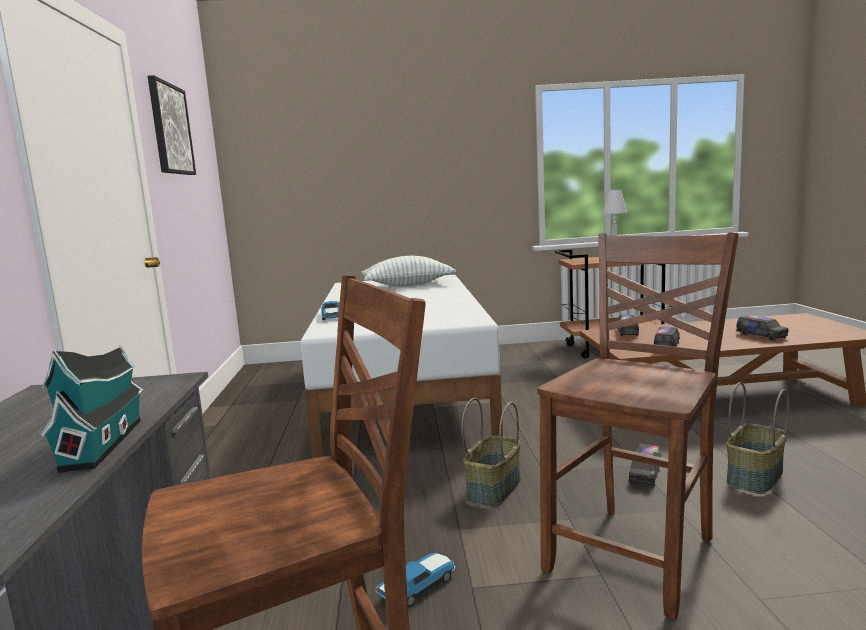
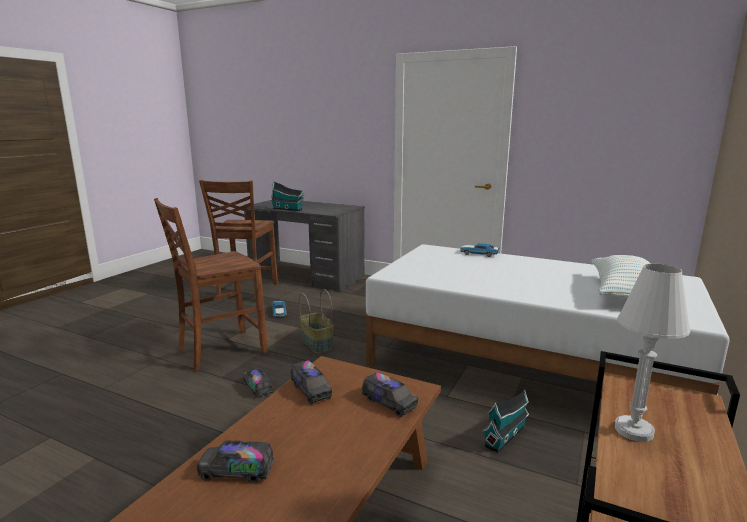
camera: 120 degrees right, 5 degrees up
(170, 129) = (576, 99): picture -> none
(524, 379) = (506, 435): none -> toy house
(636, 554) = (220, 350): brown chair -> brown chair turned 75 degrees clockwise
(756, 478) = (189, 420): basket -> none

